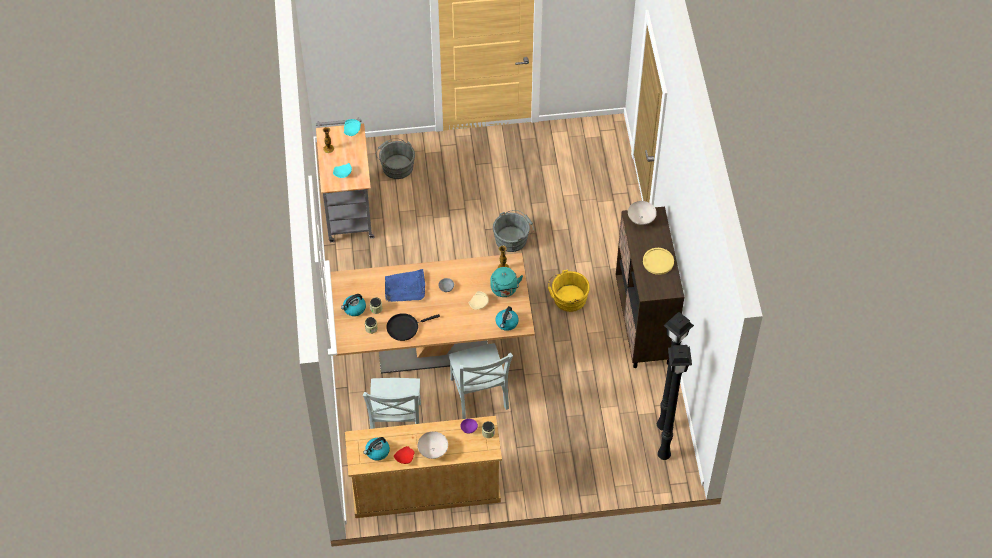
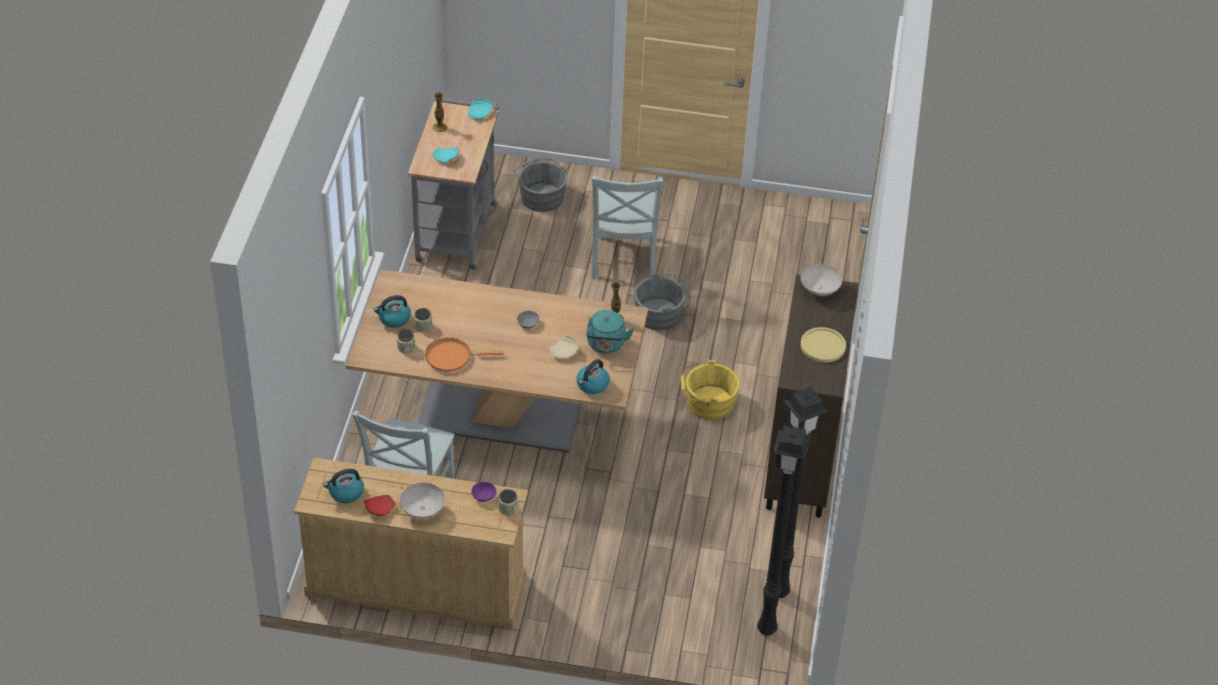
camera: 15 degrees right, 10 degrees down
(405, 288) = (472, 311): blue tray -> none
(405, 327) = (451, 357): black frying pan -> orange frying pan
(479, 396) = (537, 490): grey chair -> grey chair (622, 260)

